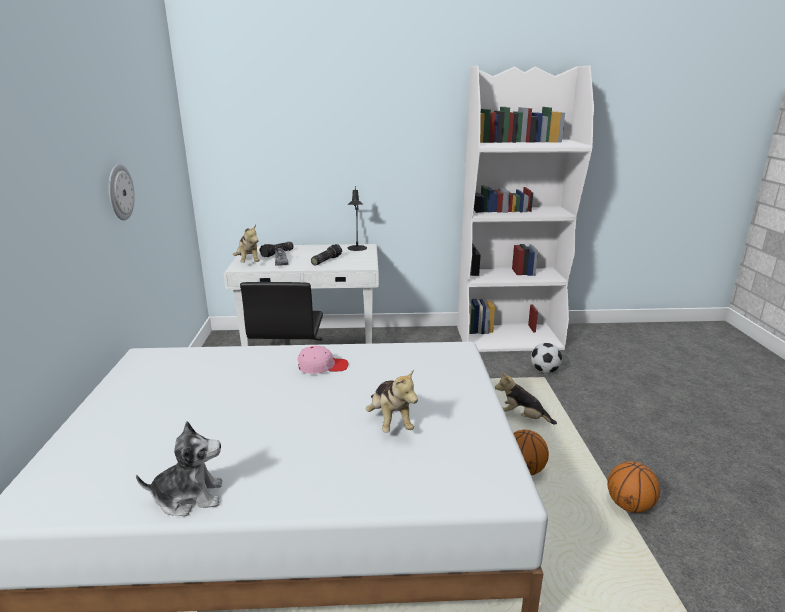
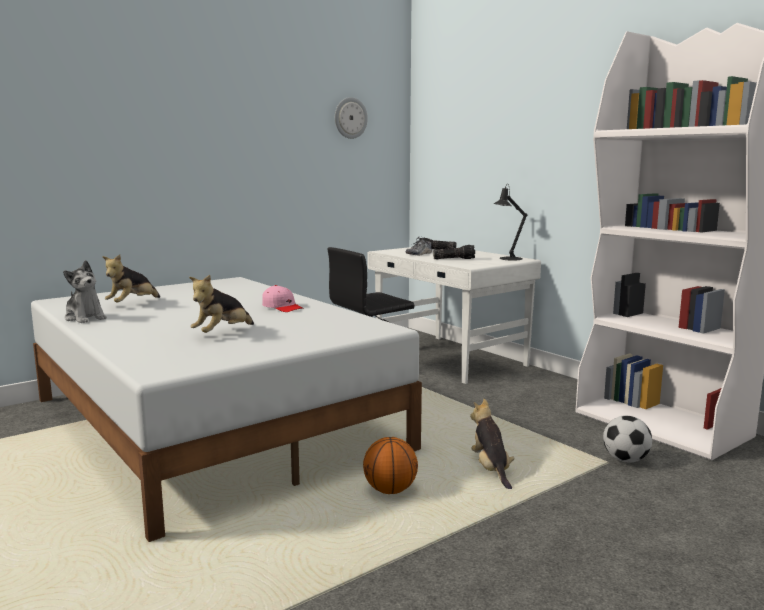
camera: 55 degrees right, 10 degrees down
(119, 192) = (274, 160): wall clock -> wall clock (350, 118)
(248, 262) = (399, 250): plush toy -> plush toy (132, 304)
(629, 505) = (406, 563): basketball -> none

